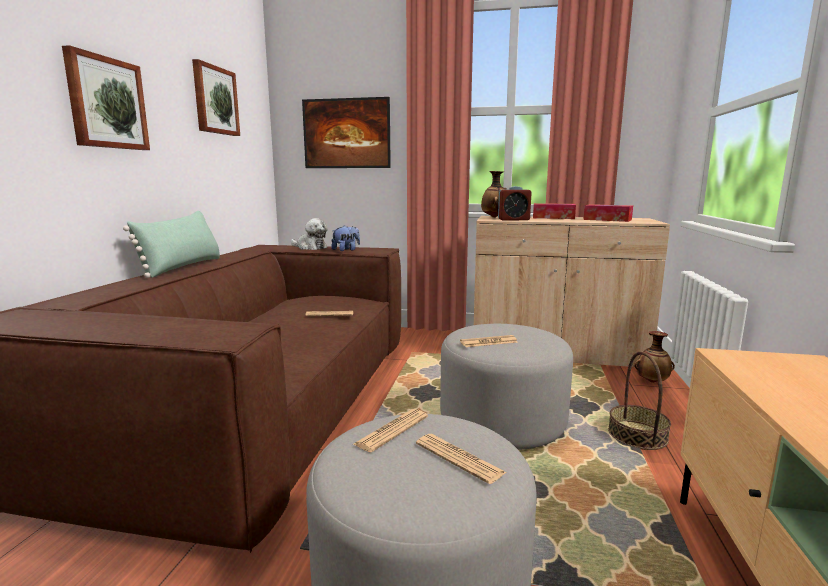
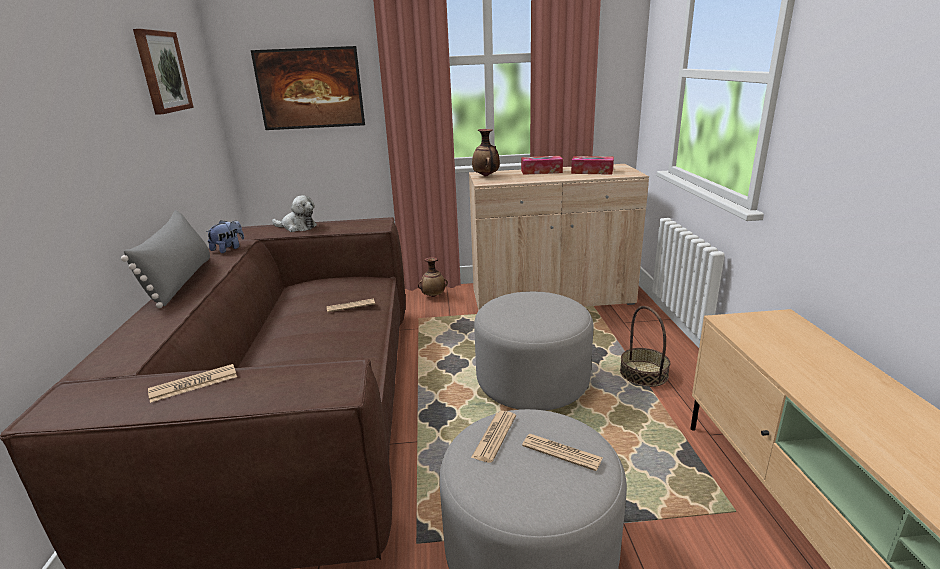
camera: 15 degrees left, 10 degrees up
(106, 103) = (70, 116): picture -> none
(183, 267) = (181, 281): green pillow -> grey pillow
(346, 250) = (341, 227): plush toy -> plush toy (228, 249)
(488, 342) = (521, 319): newspaper -> newspaper (194, 384)
(513, 219) = (508, 180): alarm clock -> none
(652, 381) = (639, 316): vase -> vase (433, 296)

